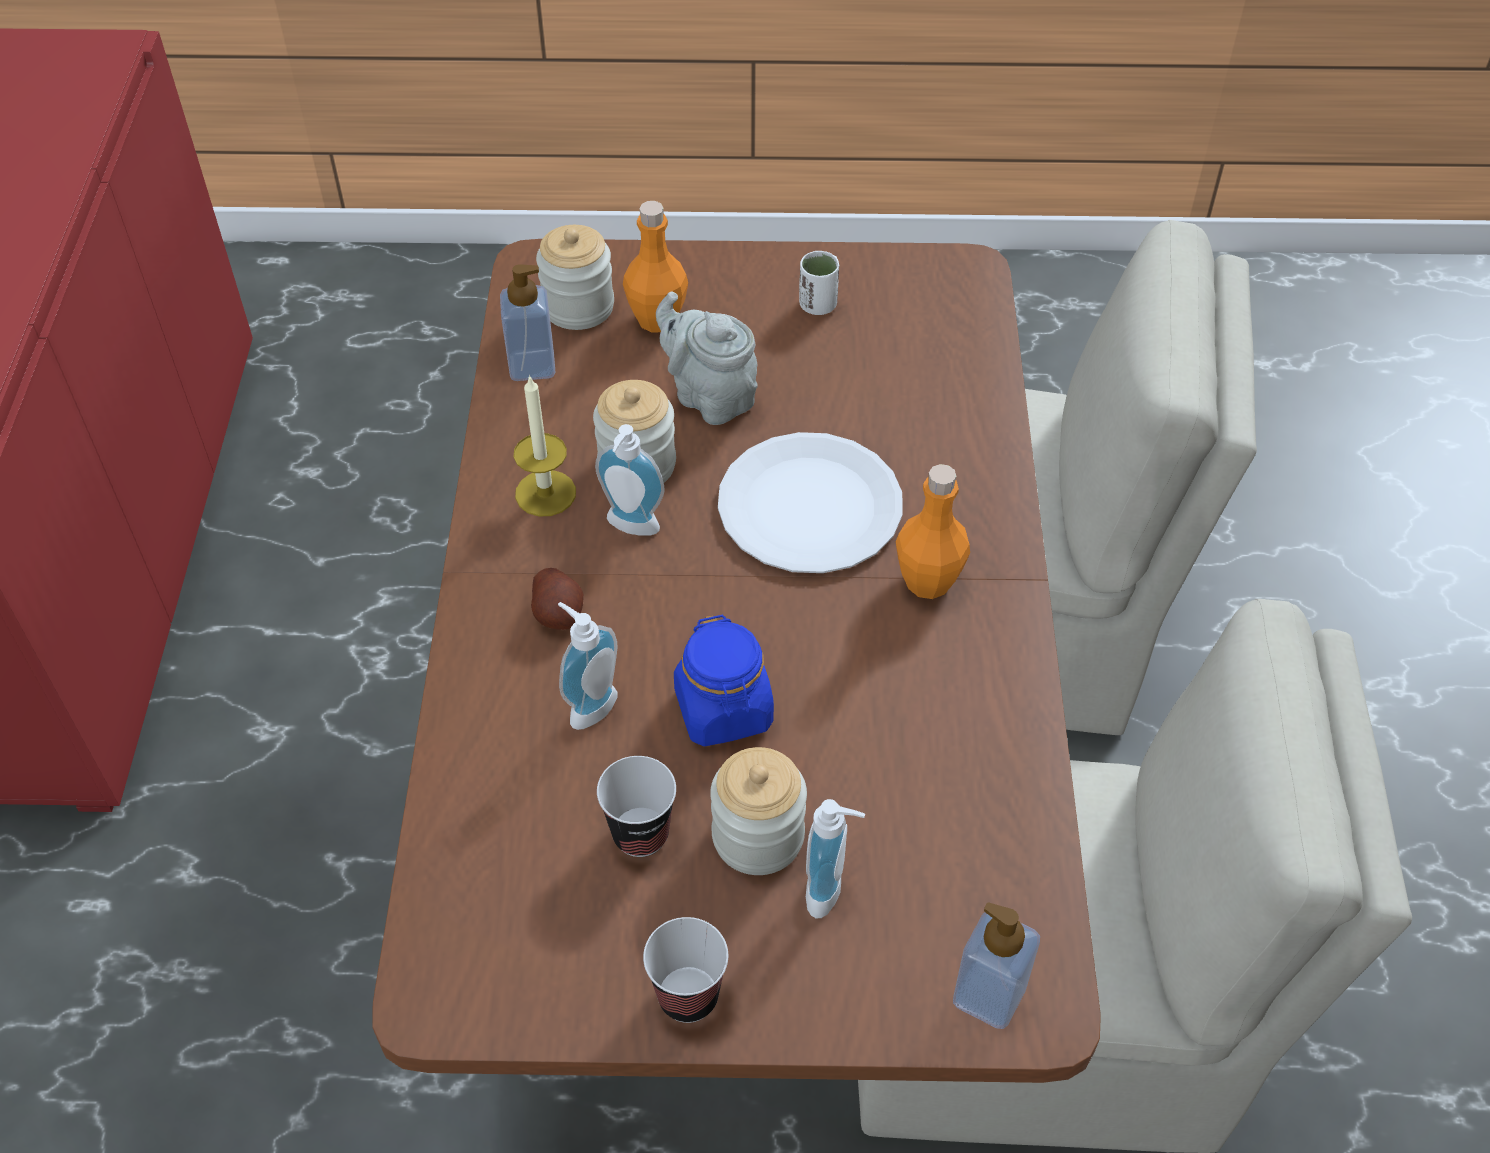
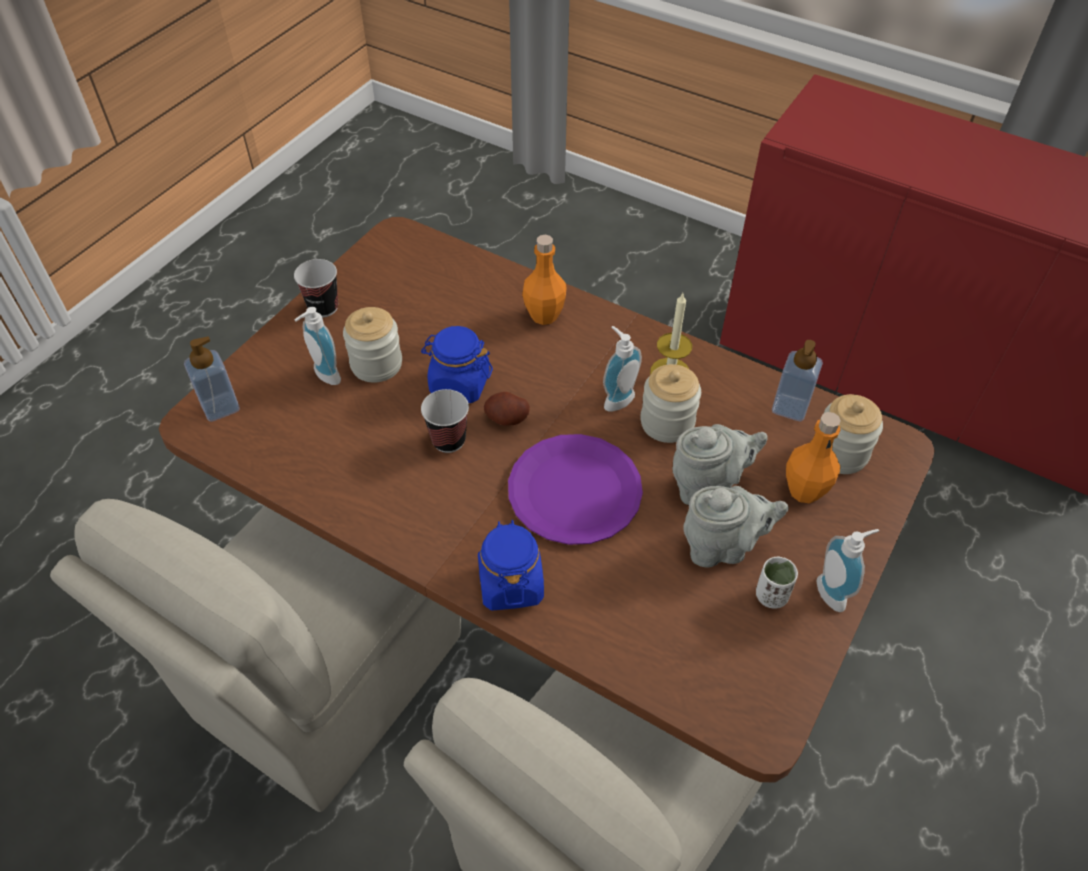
camera: 120 degrees right, 0 degrees up
(558, 613) = (575, 345): potato -> potato (507, 418)
(588, 705) = (505, 334): soap dispenser -> soap dispenser (835, 592)
(640, 834) = (416, 324): cup -> cup (448, 440)
(787, 358) = (722, 547): none -> grey teapot
(810, 506) = (575, 491): white plate -> purple plate
(928, 581) = (472, 520): orange bottle -> orange bottle (544, 315)
(979, 506) = (510, 584): none -> blue jar

